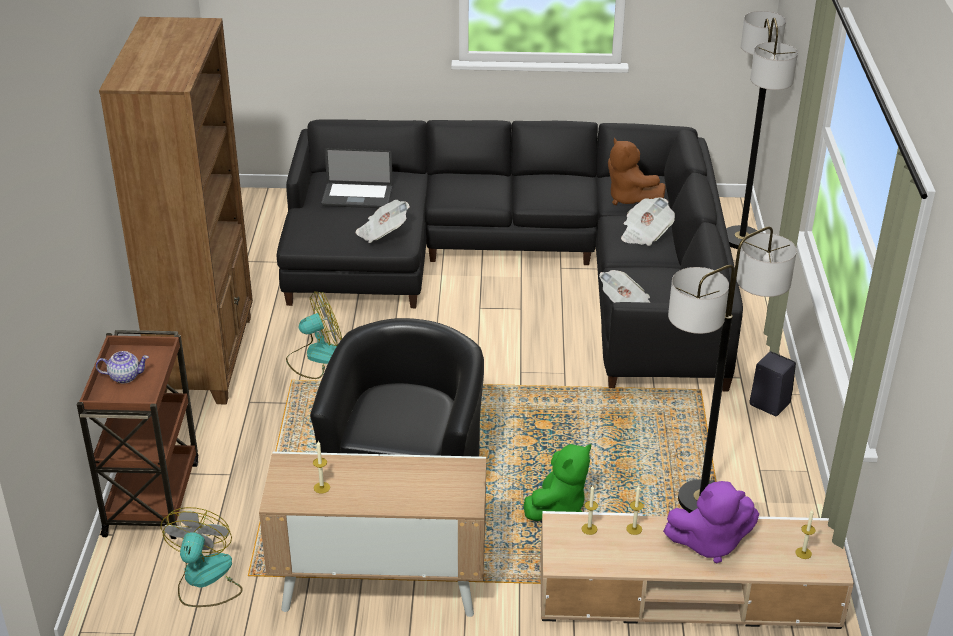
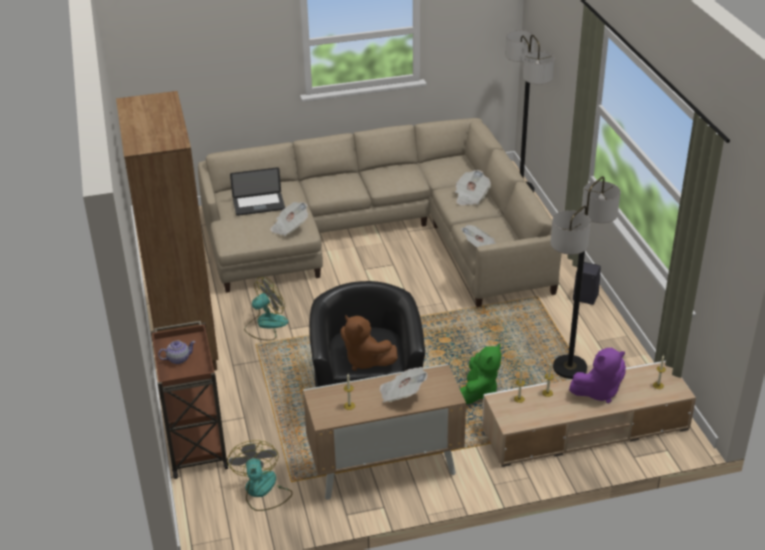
camera: 15 degrees left, 0 degrees up
(401, 487) = (402, 394): none -> newspaper
(522, 267) = (380, 235): black sofa -> beige sofa
(629, 198) = (448, 174): brown plush toy -> brown plush toy (365, 361)

